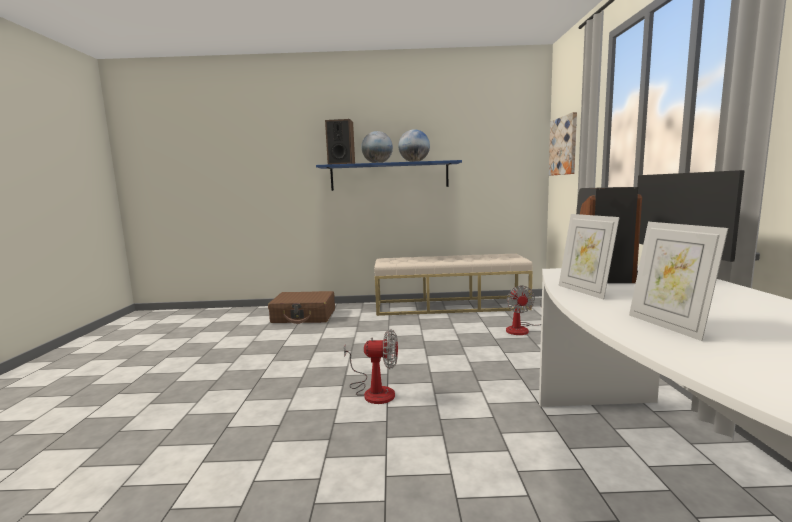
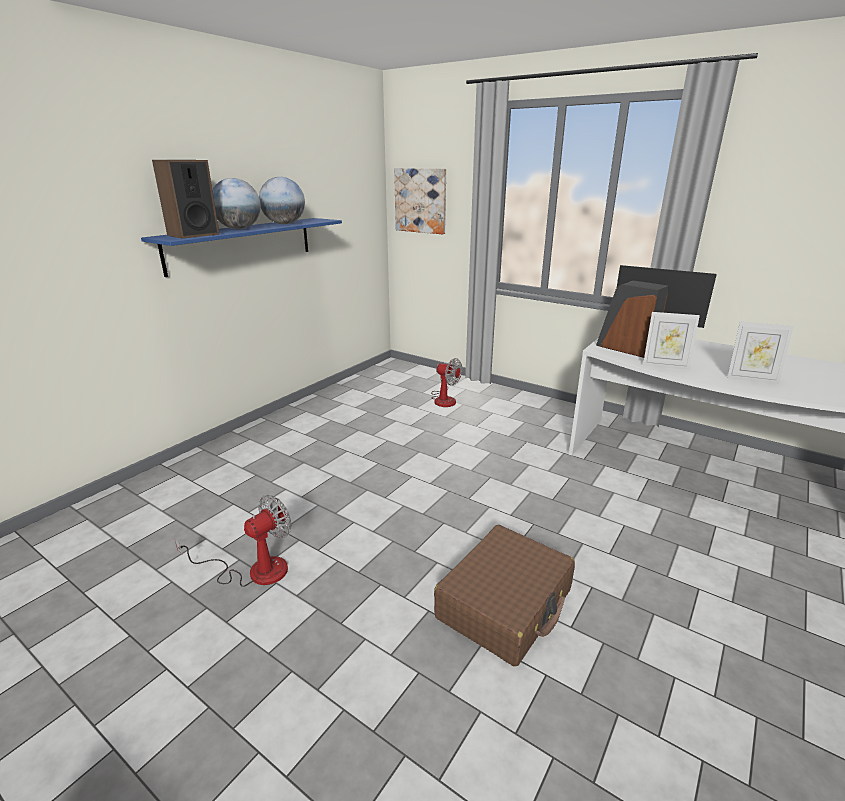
camera: 55 degrees left, 15 degrees up
(304, 316) = (201, 483): brown suitcase -> brown suitcase (505, 604)
(373, 391) = (475, 510): fan -> fan (254, 570)
(450, 306) = (339, 397): beige bench -> none

